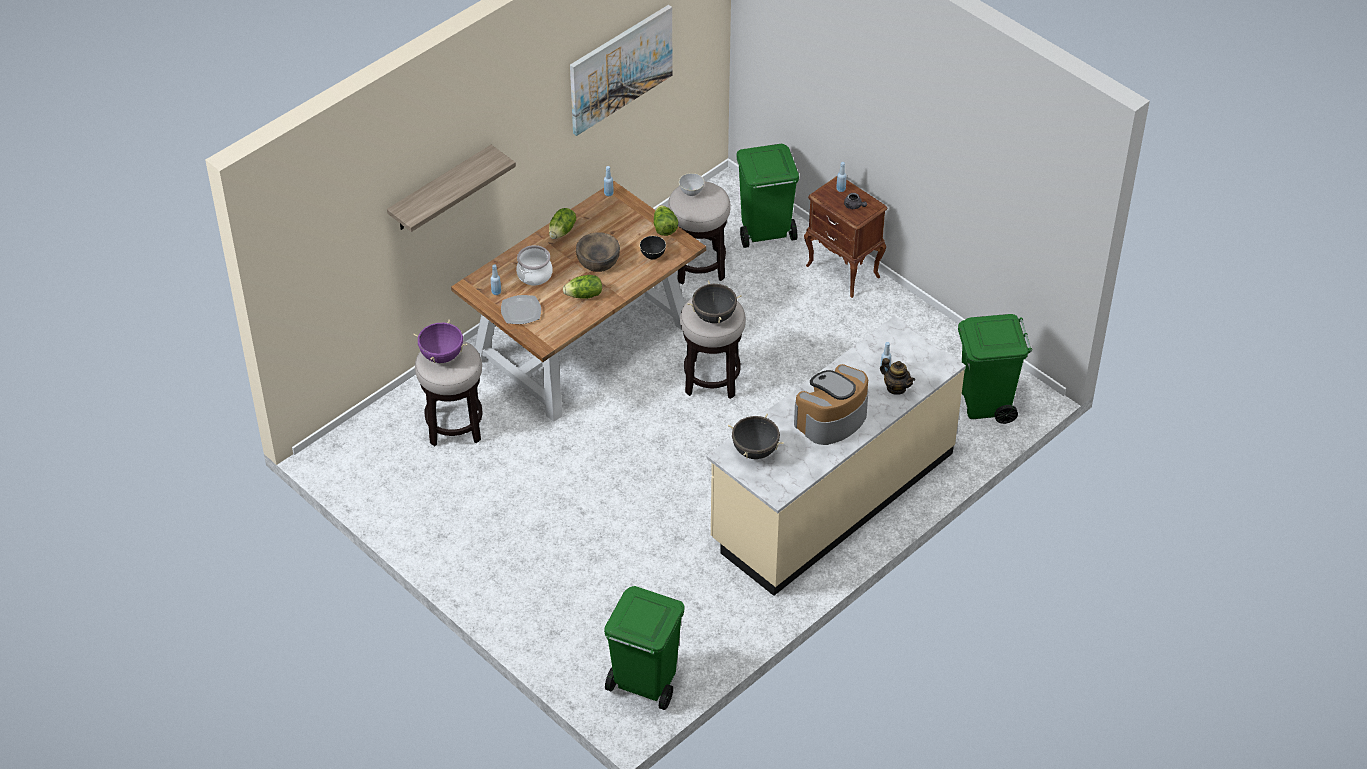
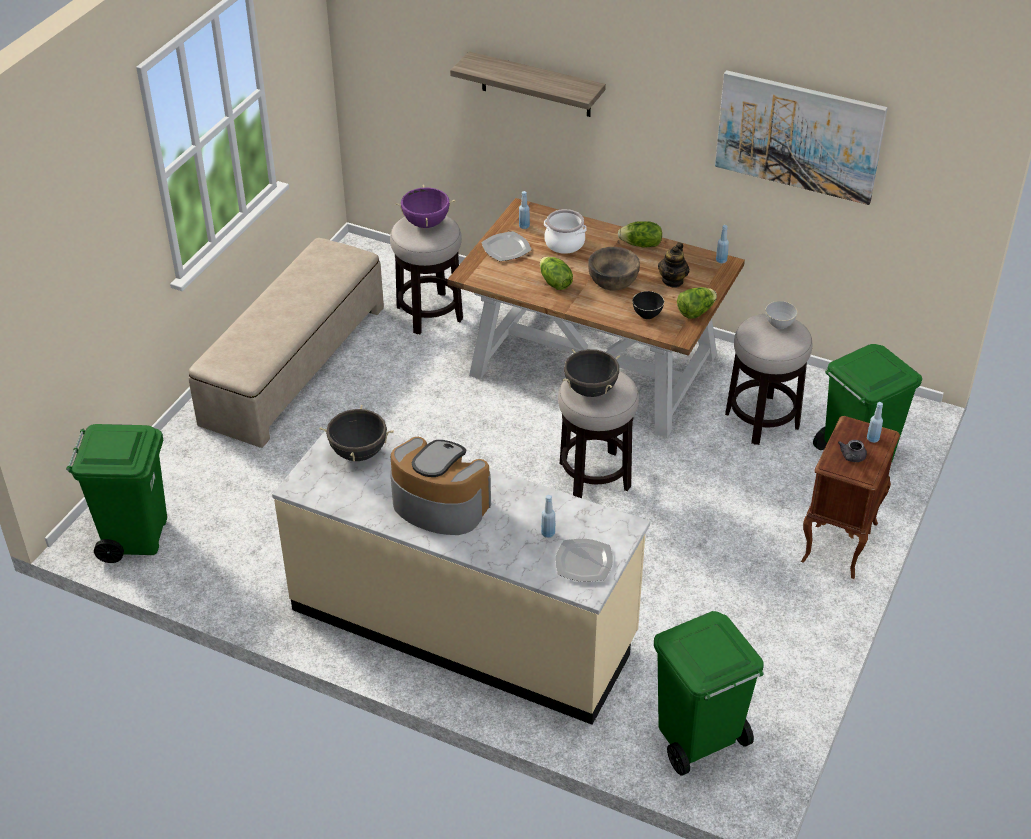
camera: 70 degrees right, 5 degrees down
(473, 534) = (294, 363): none -> beige bench
(896, 388) = (521, 551): teapot -> teapot (673, 281)
(920, 360) = (583, 562): none -> plate

